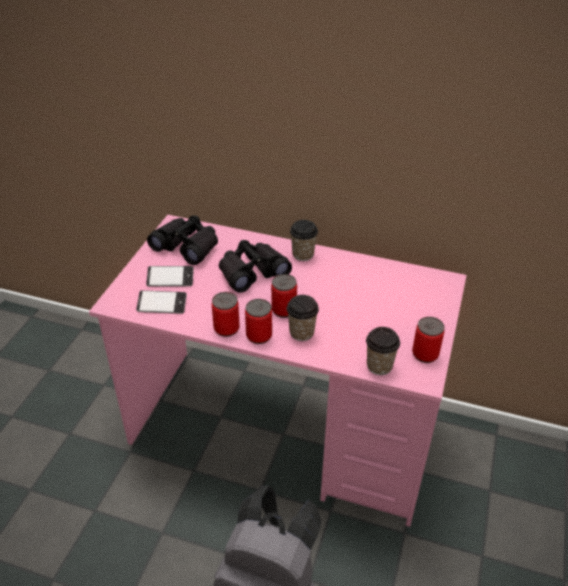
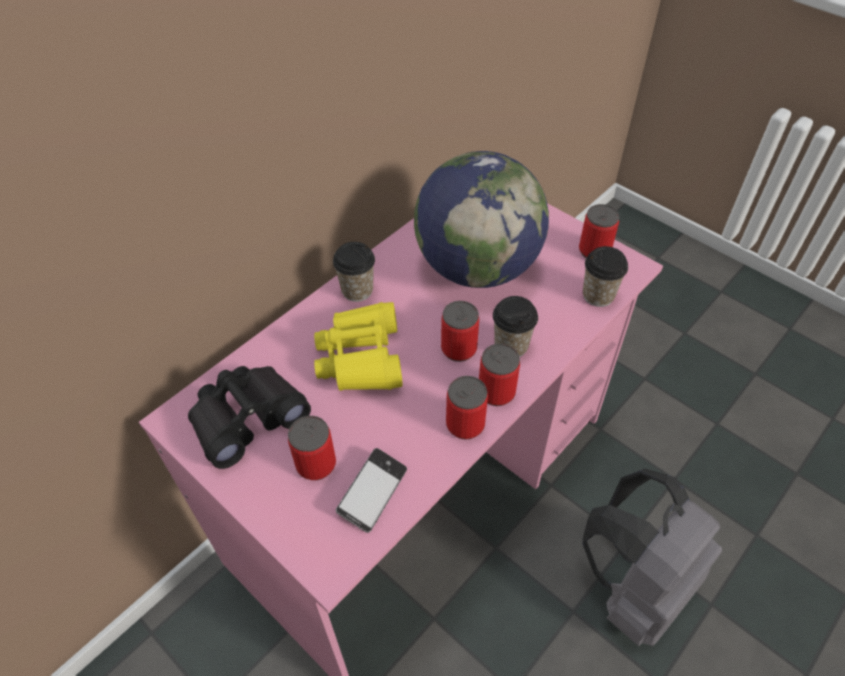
camera: 65 degrees left, 10 degrees up
(170, 279) = (316, 464): phone -> can
(252, 272) = (361, 357): black binoculars -> yellow binoculars
(361, 299) = (477, 267): none -> globe

